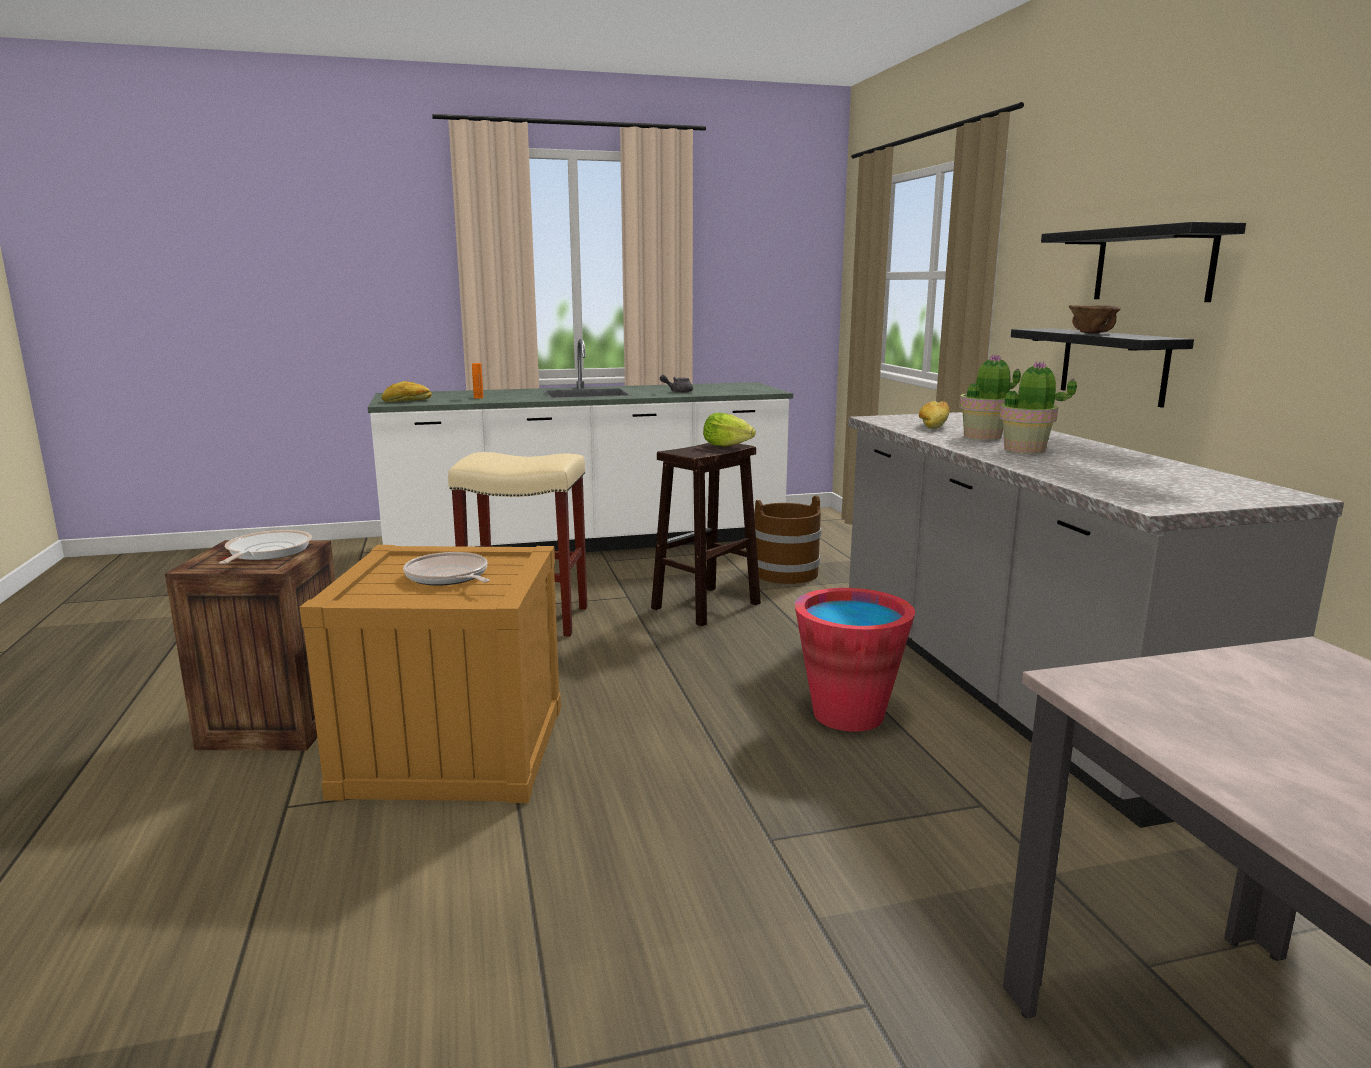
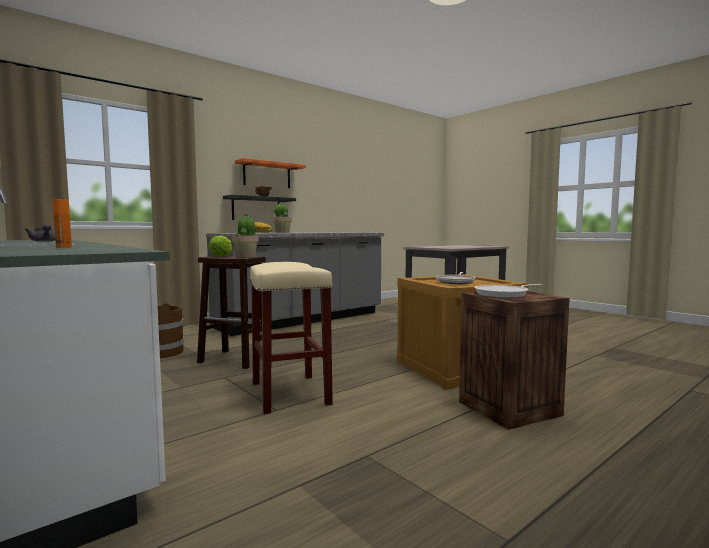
camera: 115 degrees left, 10 degrees down
(407, 401) = (94, 250): bread -> none
(848, 714) = (345, 331): red bucket -> none
(1025, 450) = (306, 232): potted plant -> potted plant (245, 256)
(1153, 265) = (267, 175): black shelf -> orange shelf

